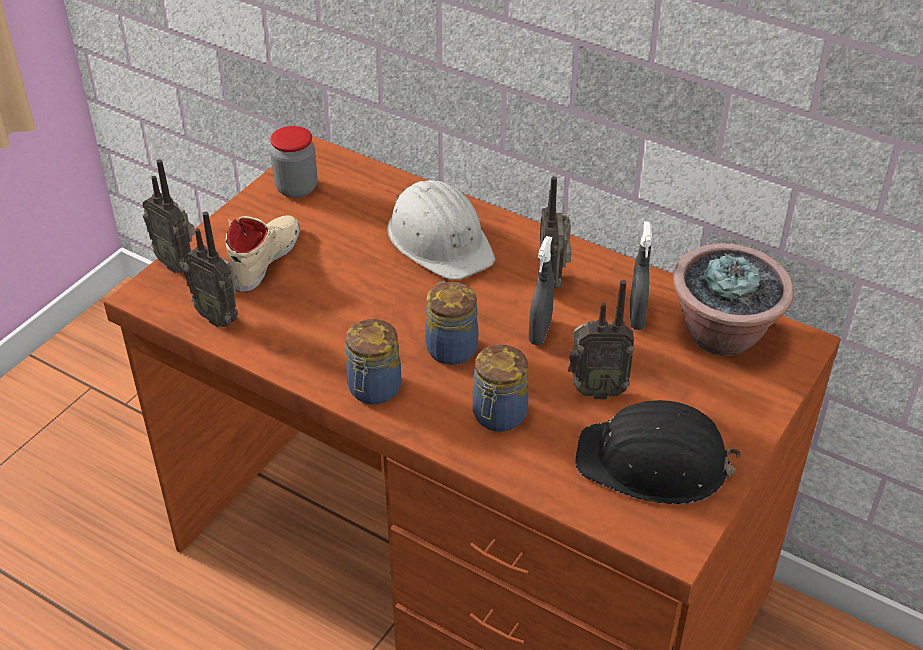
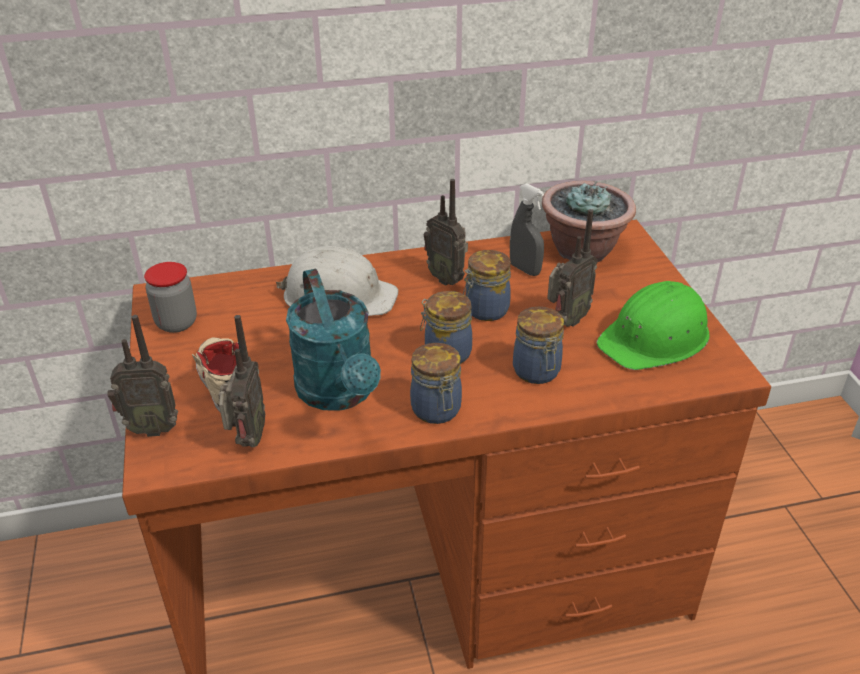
camera: 45 degrees left, 5 degrees down
(219, 317) = (247, 441): radio -> radio turned 75 degrees counterclockwise
(326, 325) = (340, 394): none -> turquoise watering can
(540, 332) = (485, 310): grey spray bottle -> jar
(654, 463) = (655, 338): black hard hat -> green hard hat

